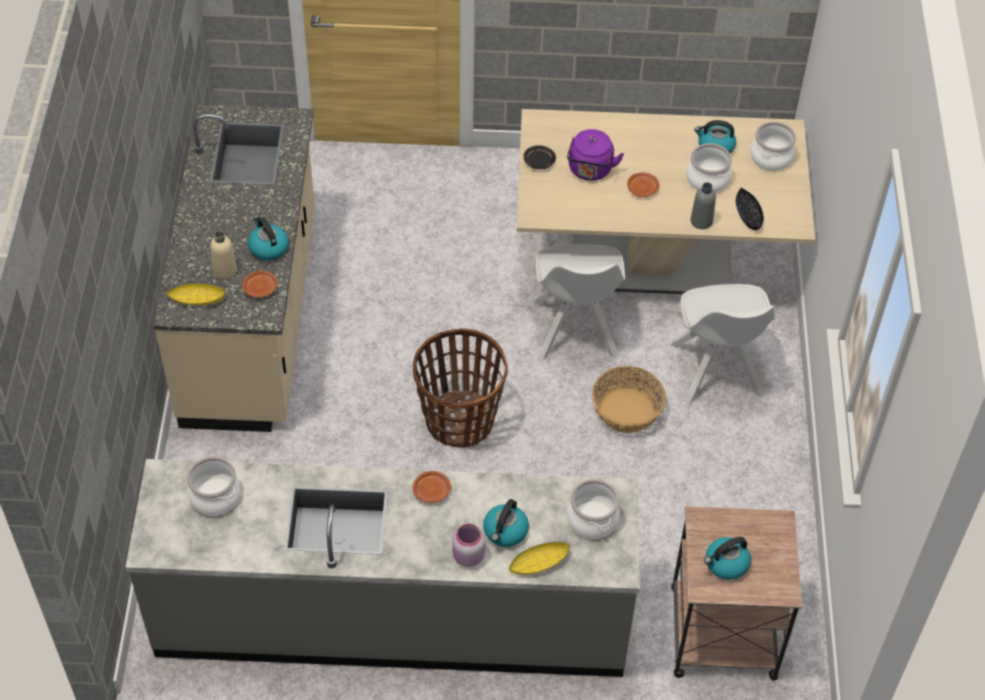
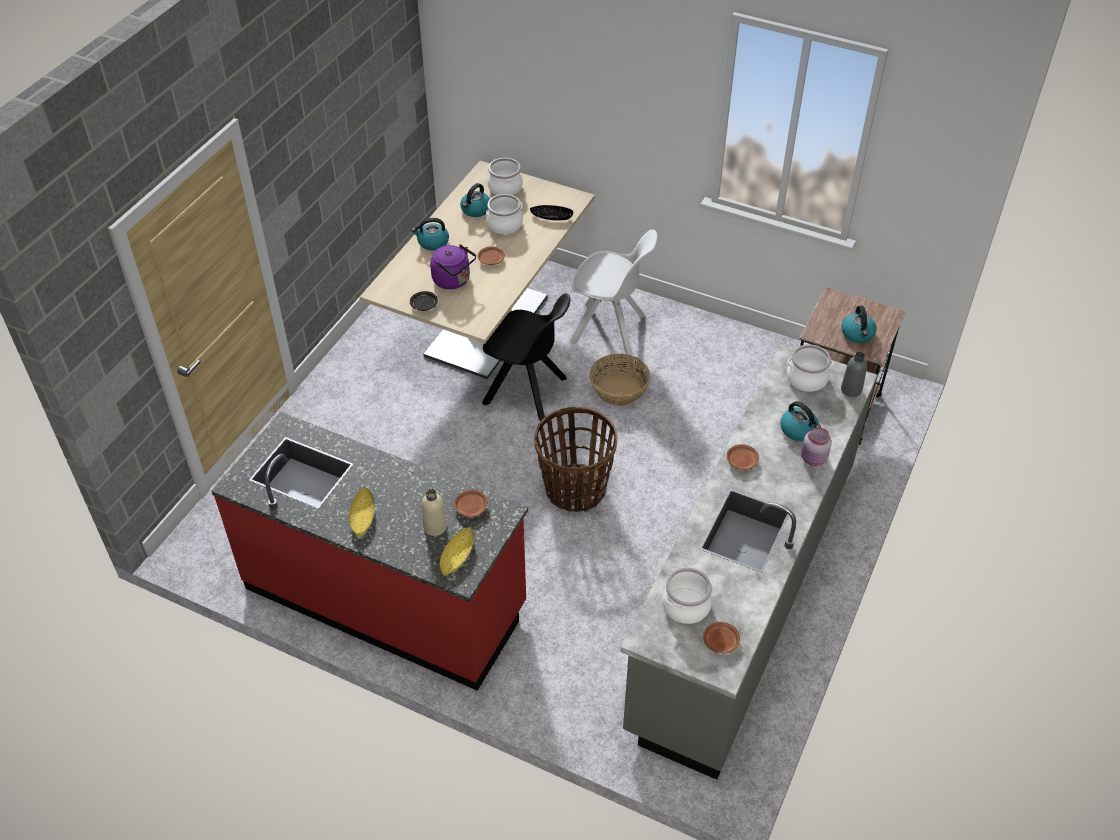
camera: 65 degrees left, 5 degrees down
(182, 537) = (720, 642): none -> brown plate
(253, 319) = (386, 597): beige counter -> red counter
(268, 247) = (427, 489): kettle -> kettle (432, 242)
(538, 563) = (835, 421): yellow bowl -> yellow bowl (362, 517)
(575, 330) = (526, 391): white chair -> black chair
(701, 221) = (543, 241): grey bottle -> grey bottle (851, 389)

